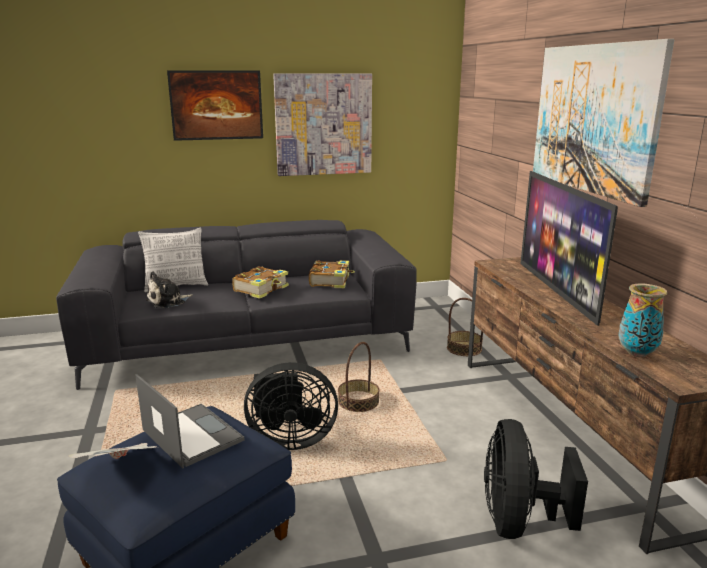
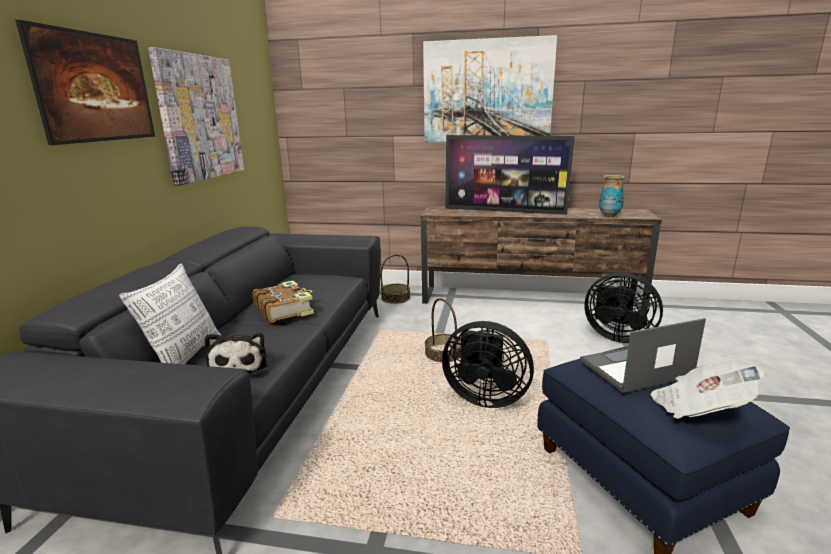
camera: 65 degrees left, 0 degrees up
(289, 439) = (484, 397): black fan -> black fan turned 90 degrees clockwise
(331, 281) = (310, 280): book -> none

